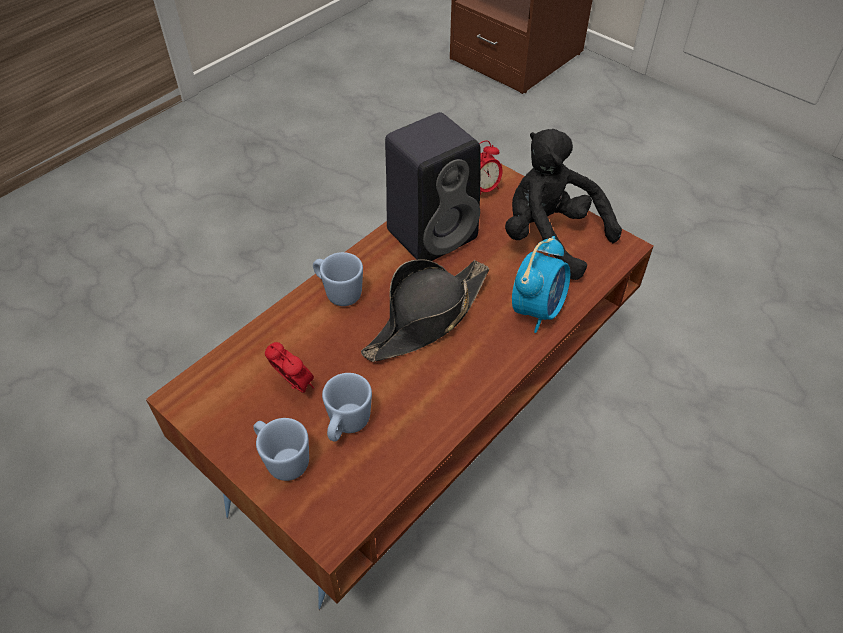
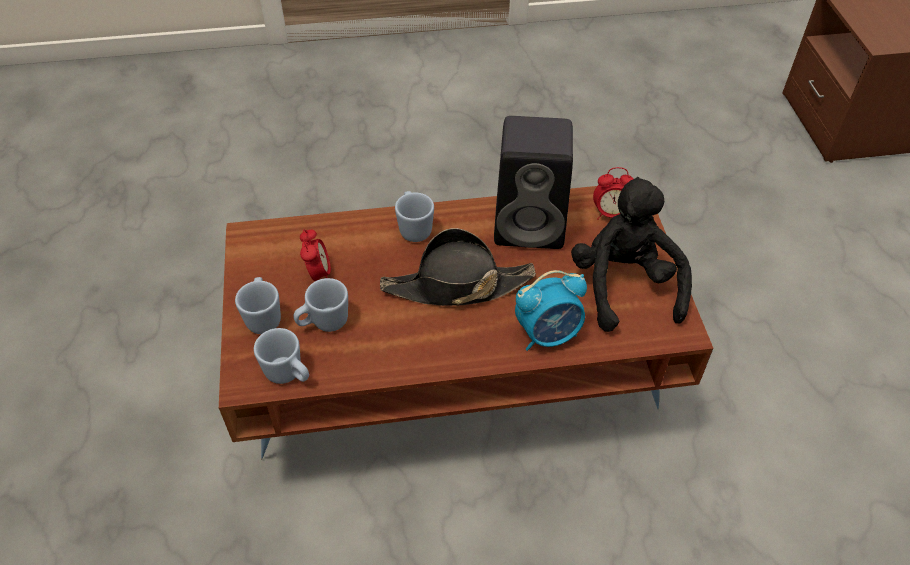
camera: 40 degrees right, 0 degrees up
(364, 494) = (288, 375): none -> blue mug

